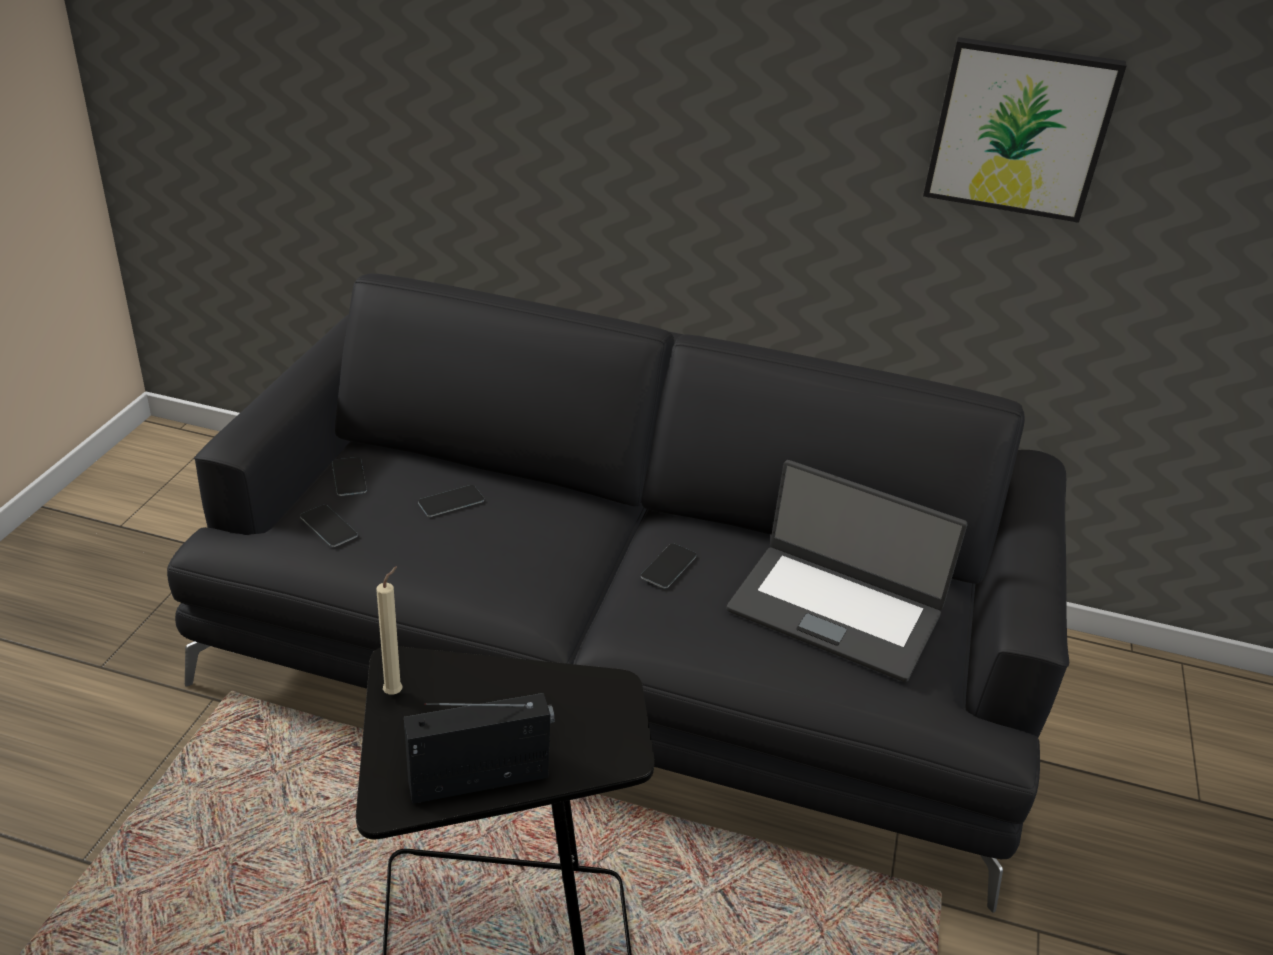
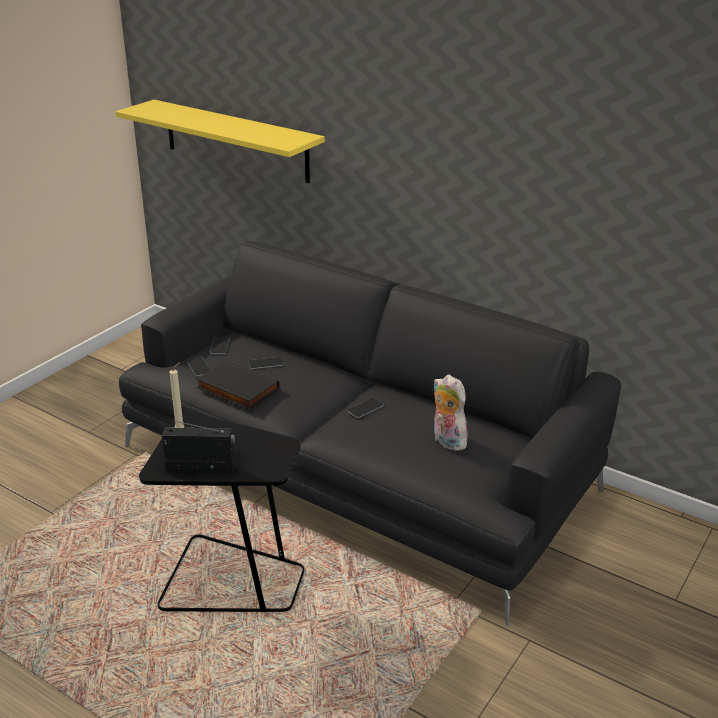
camera: 20 degrees right, 5 degrees down
(310, 85) = (236, 141): none -> yellow shelf
(421, 563) = (236, 389): none -> black book
(835, 610) = (446, 441): laptop -> plush toy
(1019, 129) = (582, 179): picture -> none

